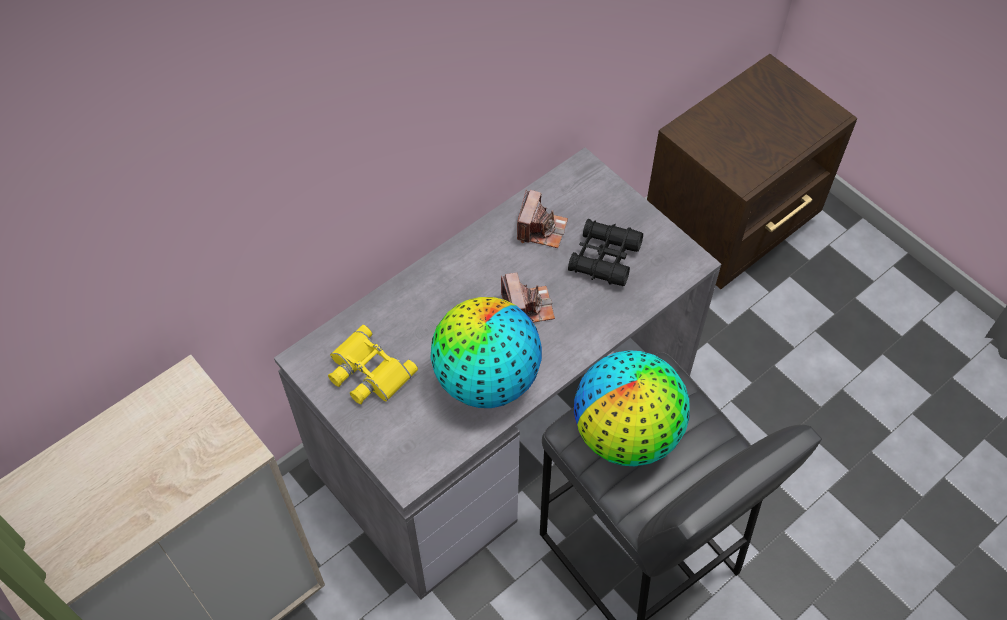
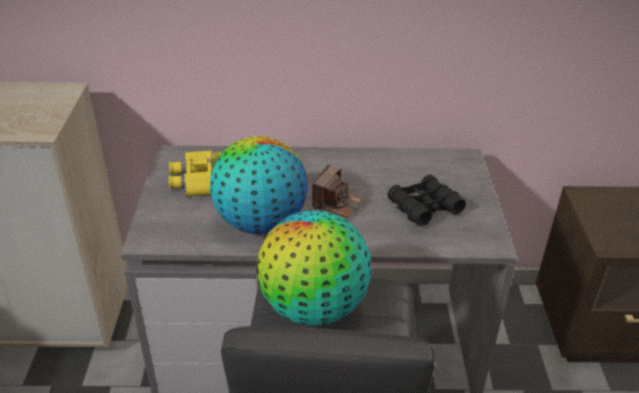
camera: 40 degrees right, 20 degrees down
(541, 229) = (397, 171): camera -> none

